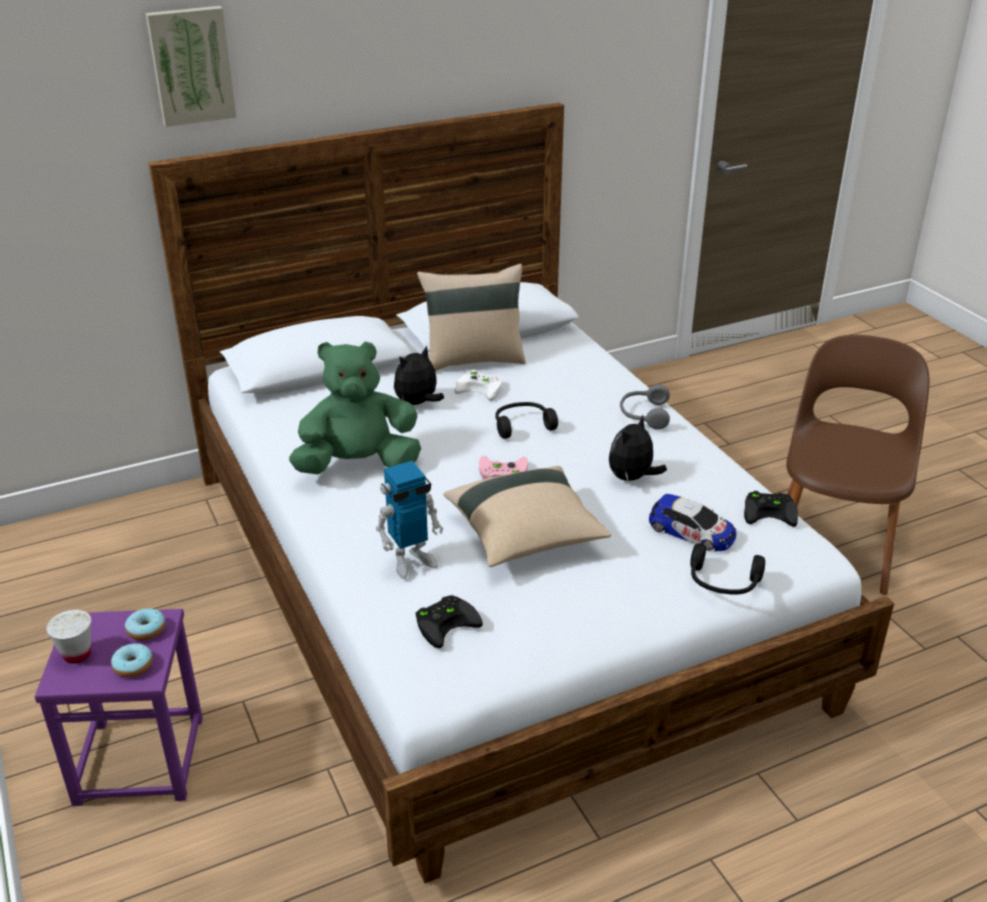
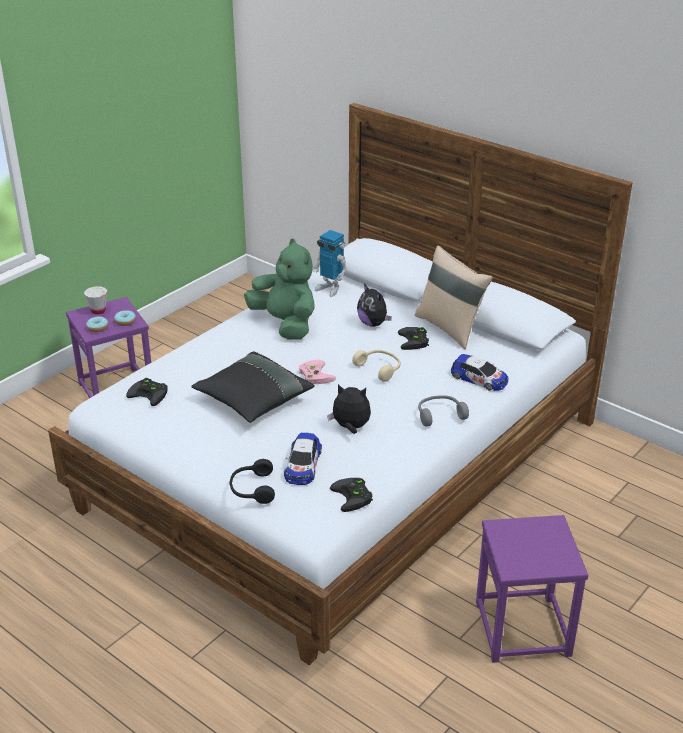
camera: 65 degrees right, 0 degrees up
(191, 65) = (388, 53): picture -> none
(411, 560) = (199, 367): toy robot -> toy robot (330, 289)
(418, 403) = (373, 323): plush toy -> plush toy turned 150 degrees counterclockwise
(481, 388) = (415, 341): white game controller -> black game controller
(522, 425) = (379, 368): black headphones -> beige headphones
(525, 535) = (253, 401): beige pillow -> black pillow
(590, 372) = (479, 378): none -> toy car
(834, 543) = (523, 628): brown chair -> purple stool

